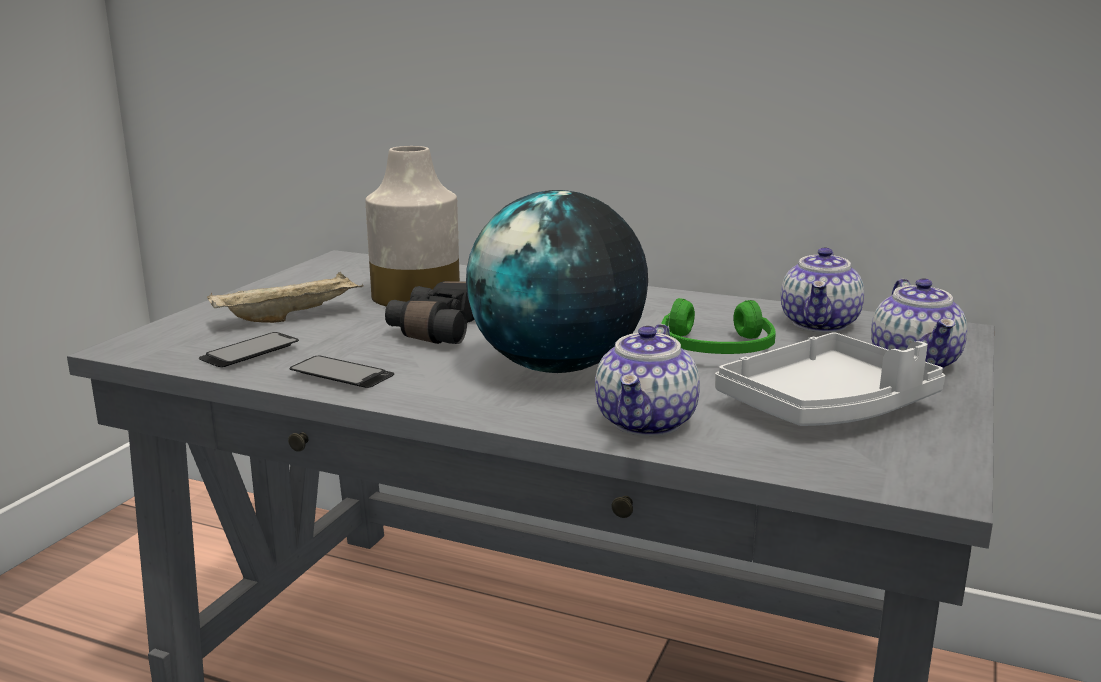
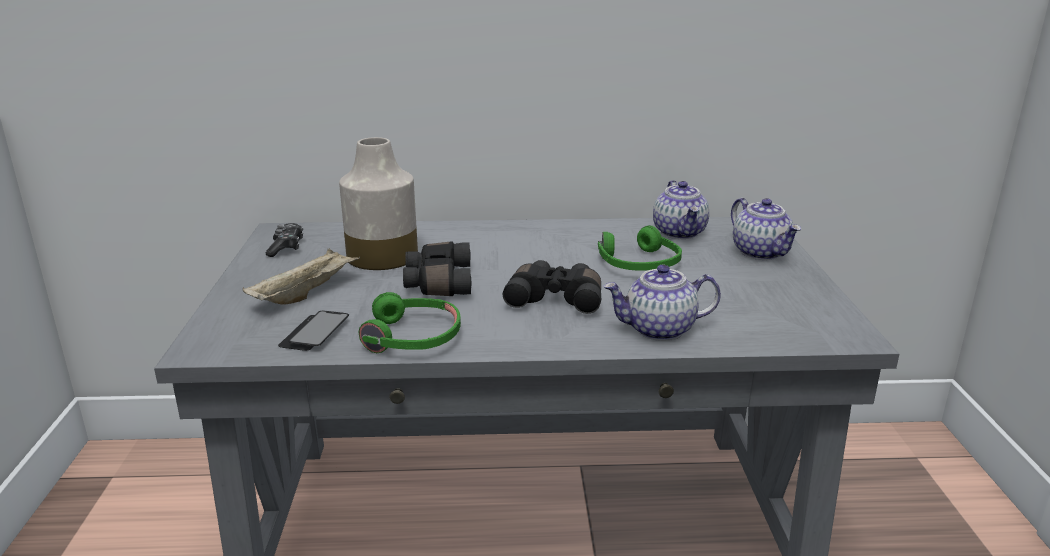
camera: 25 degrees left, 5 degrees up
(328, 274) = (286, 247): none -> game controller
(342, 375) = (413, 337): phone -> green headphones
(558, 367) = (556, 298): globe -> black binoculars
(647, 423) = (659, 330): teapot -> teapot turned 90 degrees clockwise
(828, 407) = (747, 295): grey tray -> none

